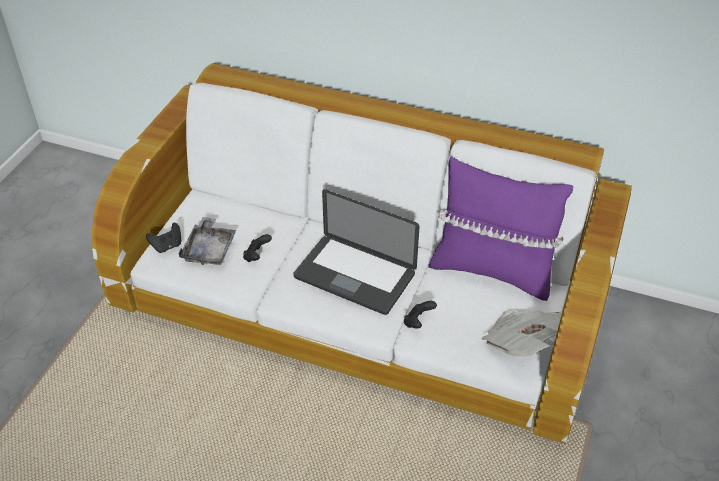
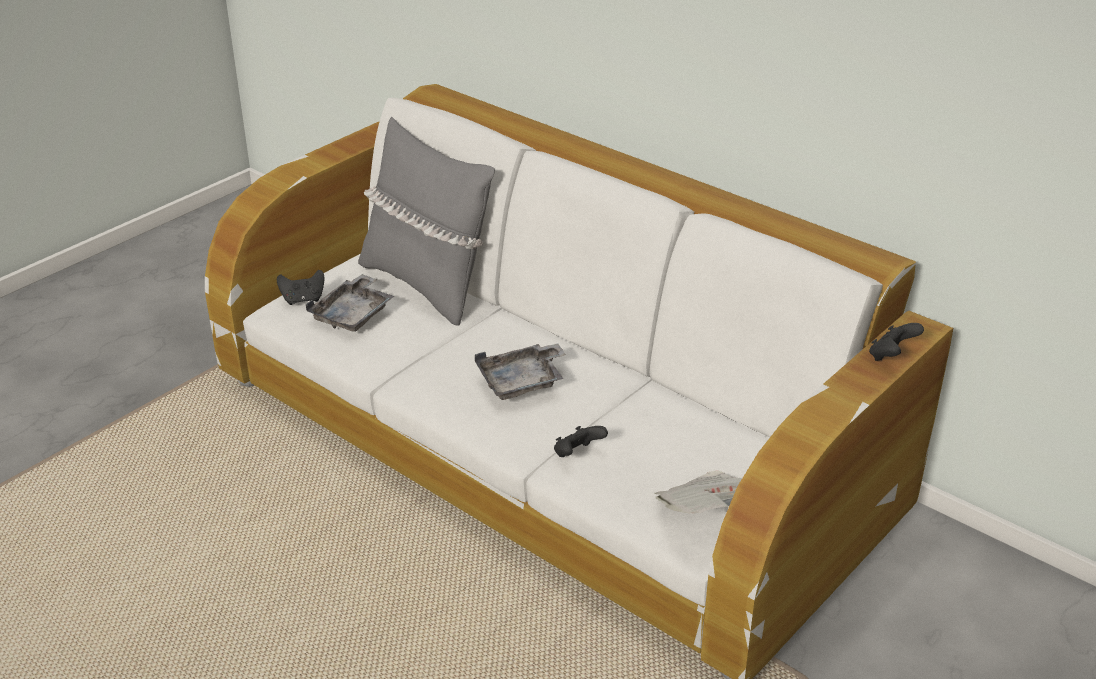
camera: 20 degrees right, 10 degrees down
(247, 213) = (426, 285): none -> grey pillow
(257, 256) = (407, 333): black game controller -> black game controller (891, 356)
(354, 276) = (522, 382): laptop -> grey tray
(492, 271) = (722, 420): purple pillow -> none

